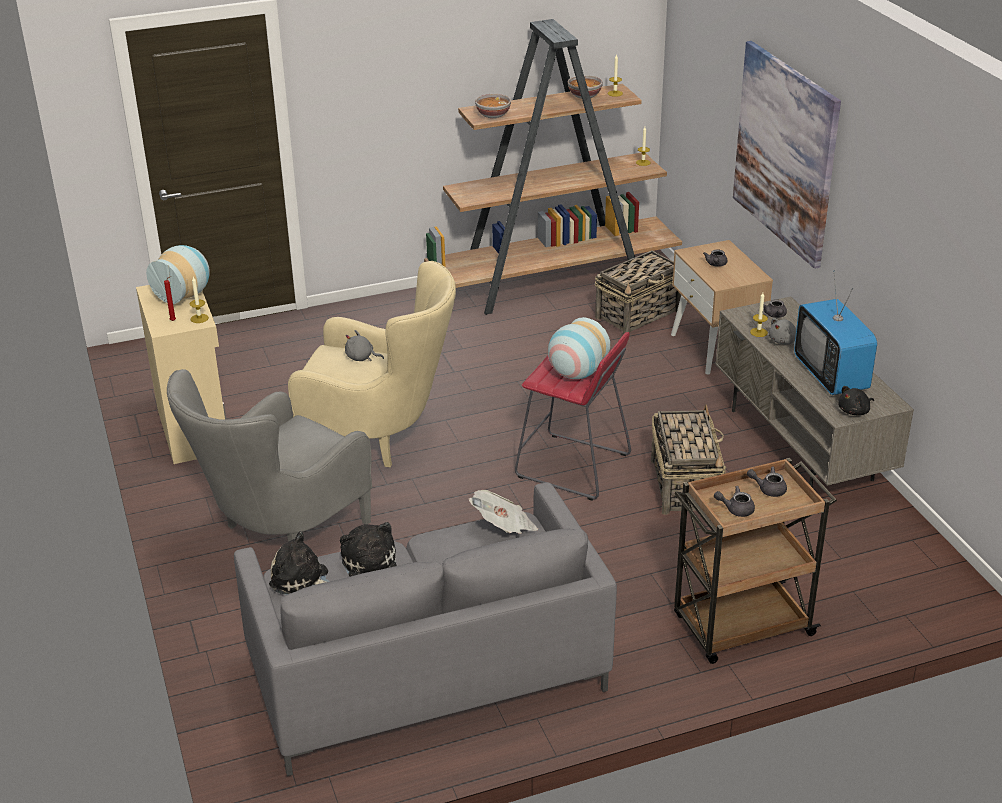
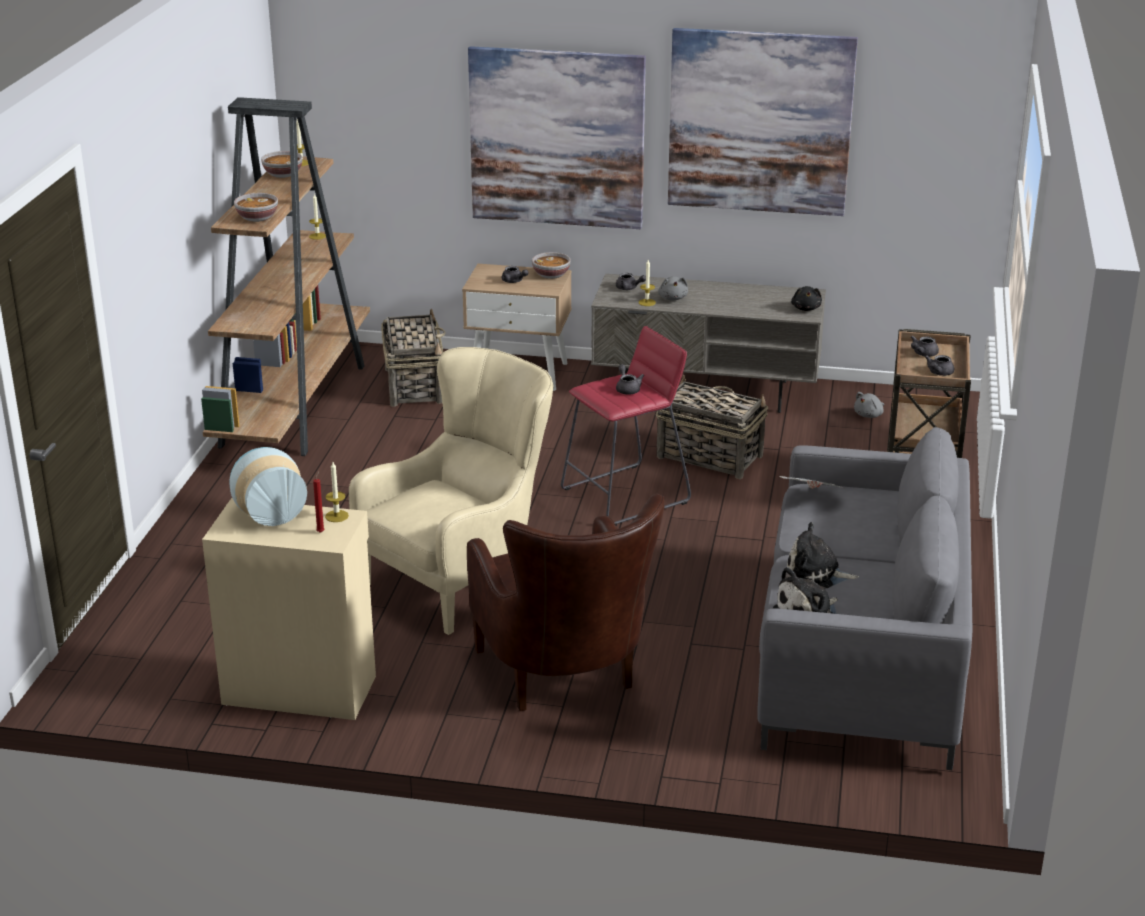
camera: 60 degrees left, 5 degrees down
(280, 534) = (565, 682): grey armchair -> brown armchair
(361, 358) = (427, 493): grey plush toy -> grey plush toy (869, 415)
(575, 374) = (627, 389): vase -> grey teapot
(750, 275) = (551, 275): none -> bowl
(831, 375) = (745, 299): television -> none
(900, 209) = (760, 122): none -> picture

